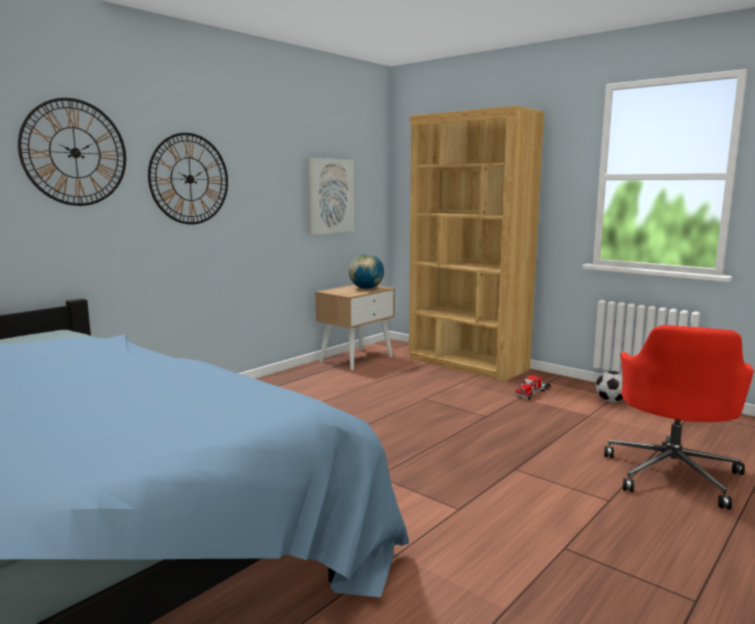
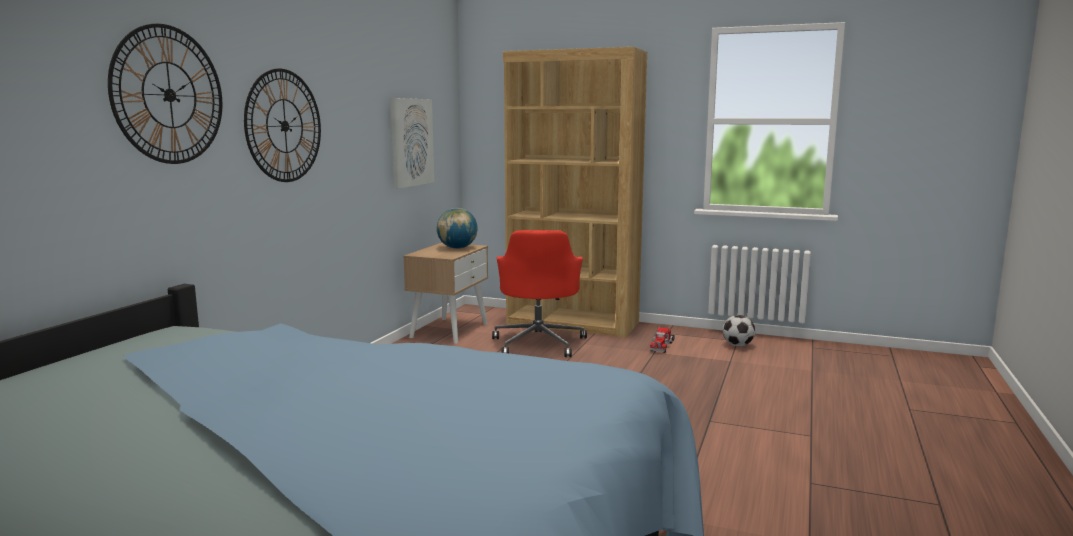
camera: 20 degrees left, 0 degrees up
(672, 474) = (840, 404): red office chair -> red office chair (539, 343)

